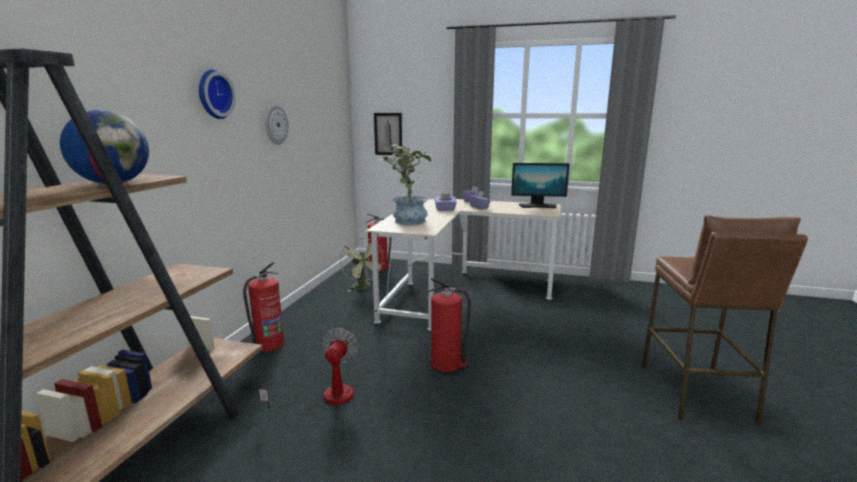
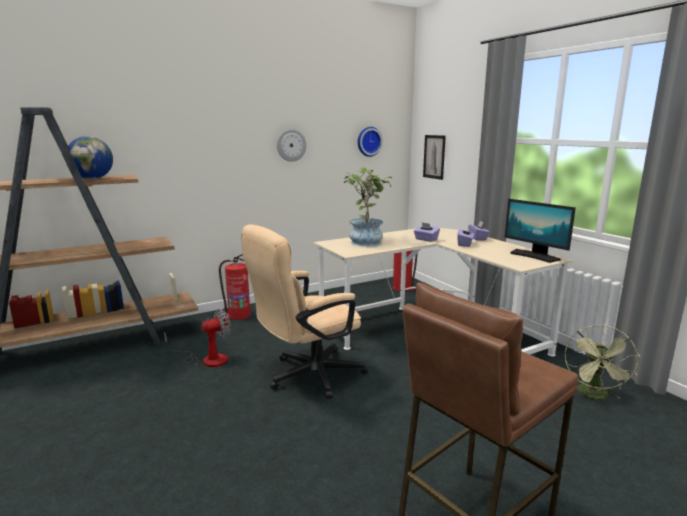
camera: 45 degrees right, 0 degrees up
(213, 94) = (221, 122): wall clock -> wall clock (368, 141)
(364, 287) = (360, 300): green fan -> green fan (595, 396)
(447, 364) = (307, 376): fire extinguisher -> beige office chair

